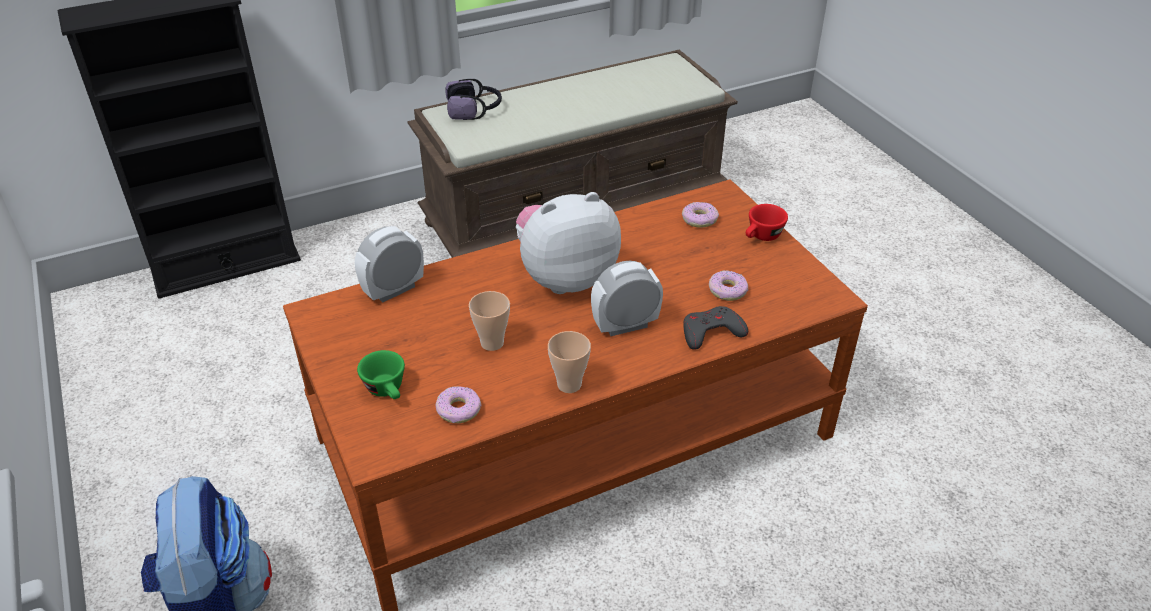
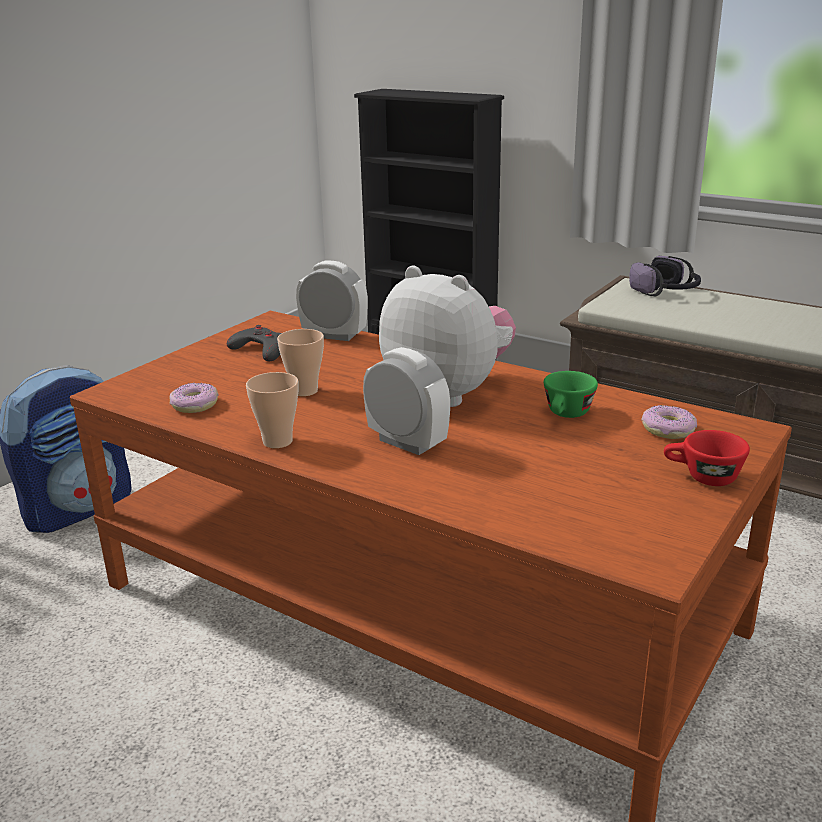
camera: 60 degrees right, 15 degrees down
(388, 391) = (197, 372): green cup -> green cup (567, 415)
(711, 332) = (456, 494): grey game controller -> grey game controller (262, 350)
(727, 291) = (552, 483): donut -> none

